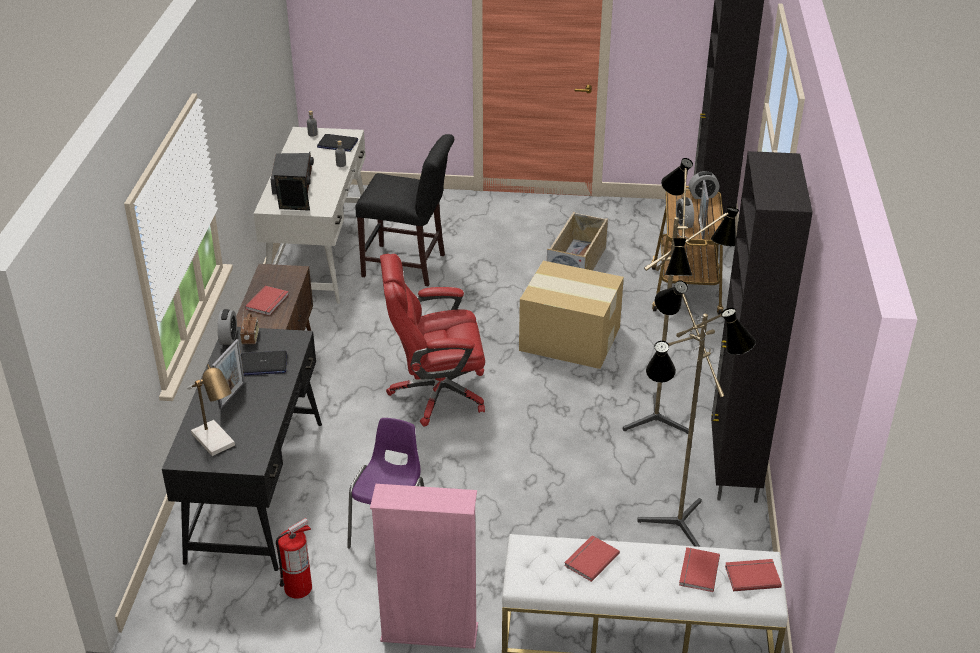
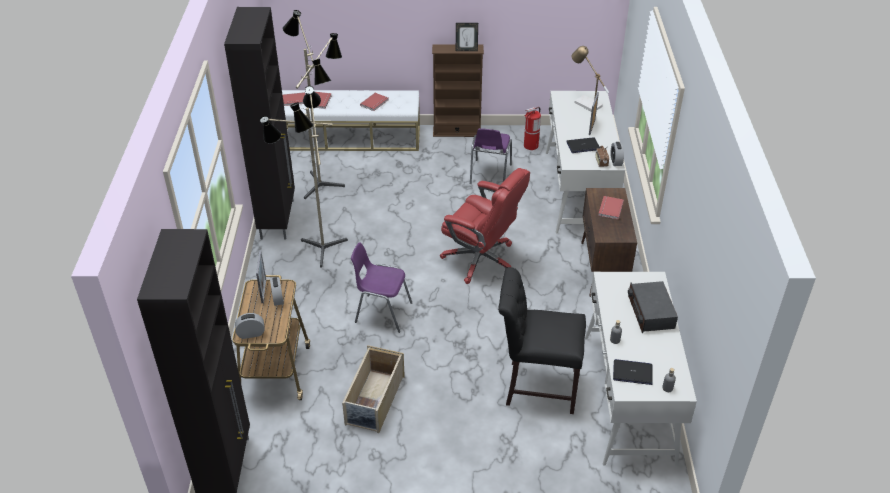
camera: 175 degrees right, 5 degrees up
(257, 489) = (578, 191): black desk -> white desk
(294, 211) = (630, 276): picture frame -> picture frame (466, 50)
(429, 633) = (457, 132): pink bookcase -> brown bookcase
(436, 393) = (481, 259): red office chair -> red office chair turned 45 degrees clockwise
(571, 339) = (382, 312): cardboard box -> purple chair

